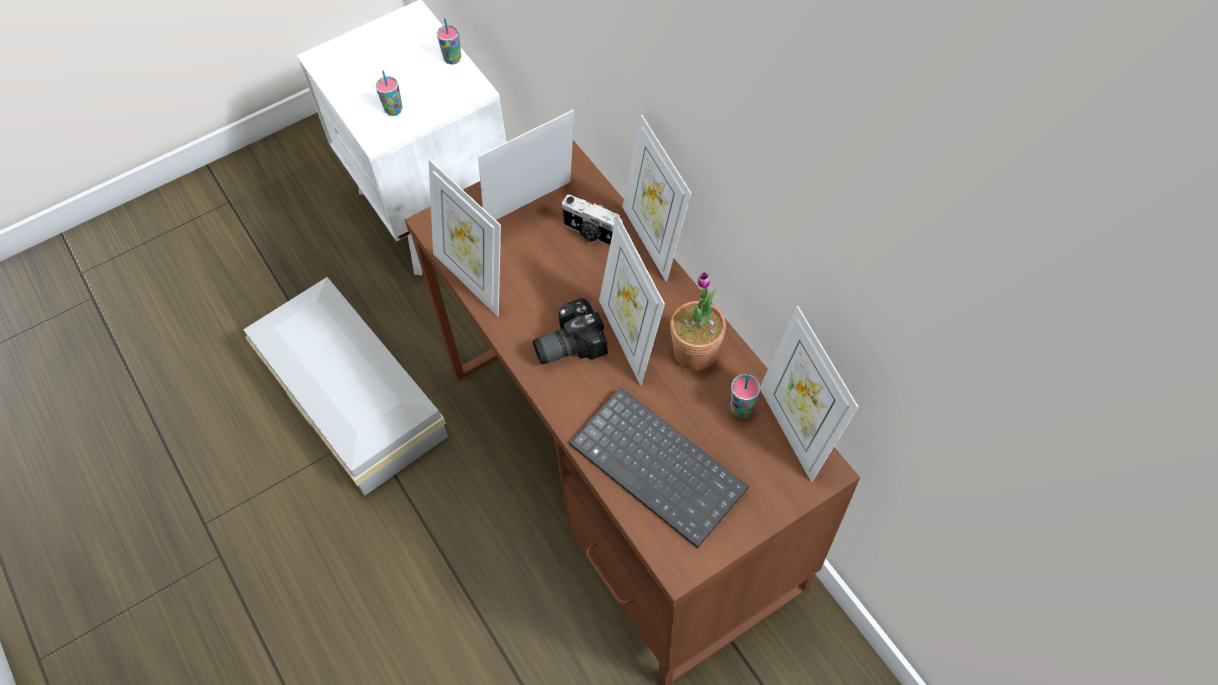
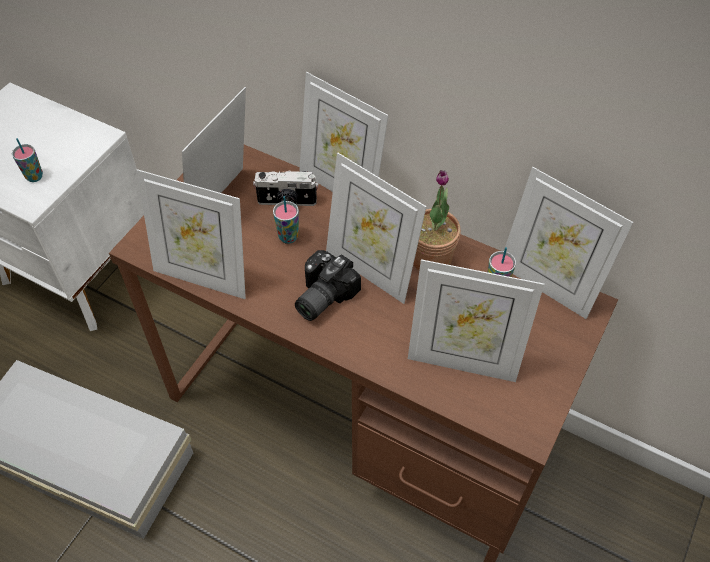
camera: 30 degrees left, 5 degrees down
(452, 59) = (67, 119): cup -> cup (288, 237)
(661, 466) = (463, 360): keyboard -> picture frame

